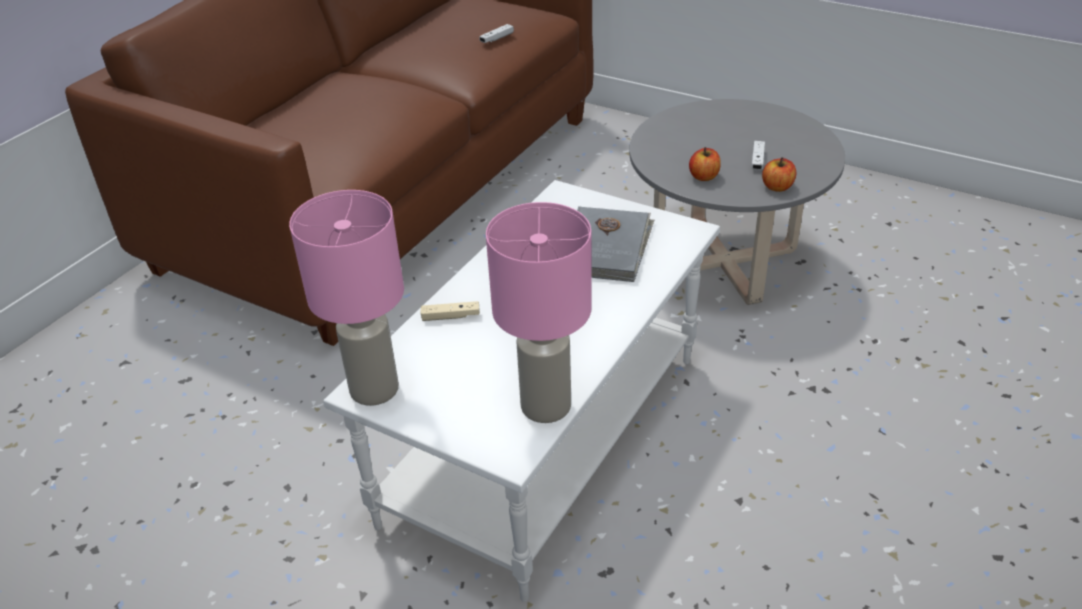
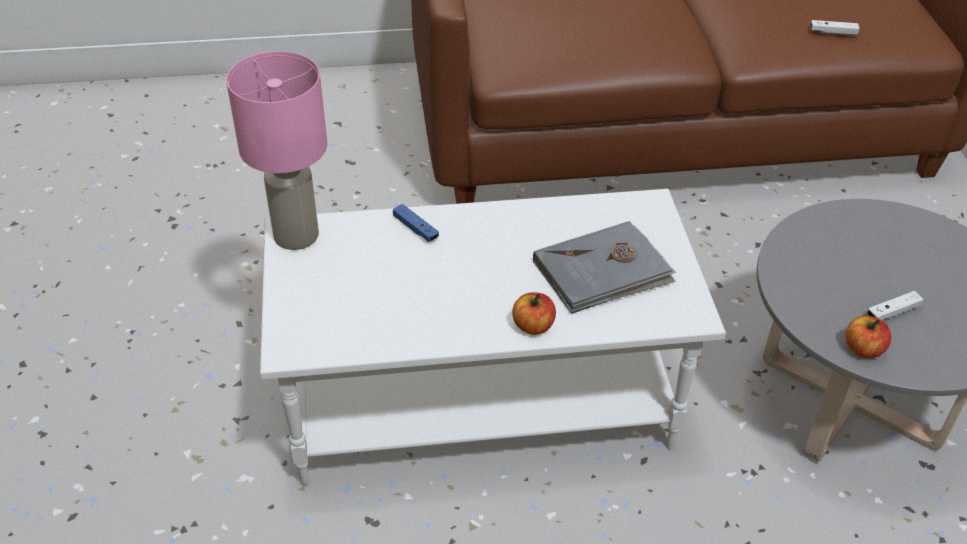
camera: 50 degrees right, 5 degrees up
(450, 316) = (415, 229): beige game controller -> blue game controller
(547, 405) = (360, 340): pink table lamp -> none
(704, 176) = (812, 286): apple -> apple (533, 326)

